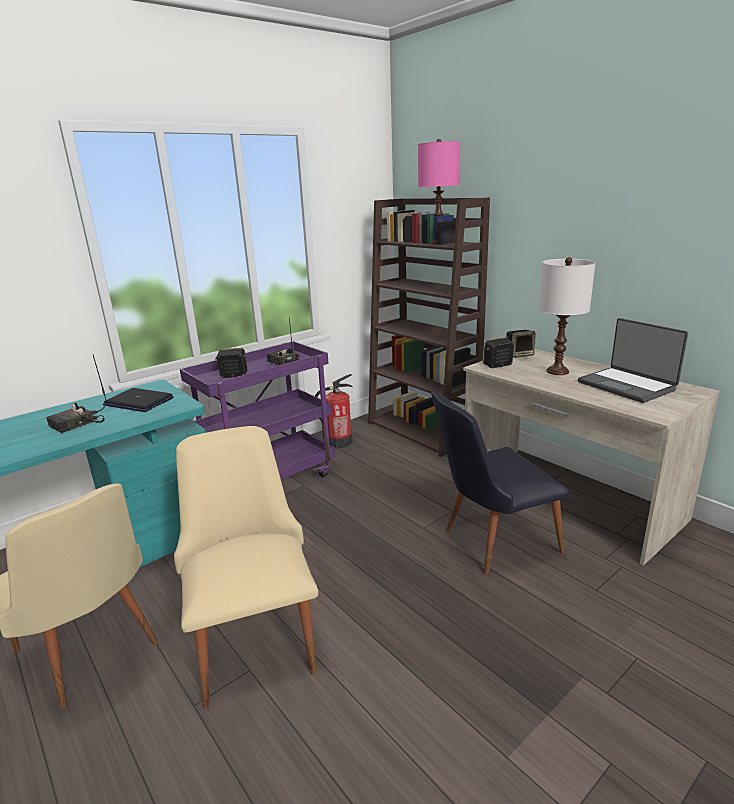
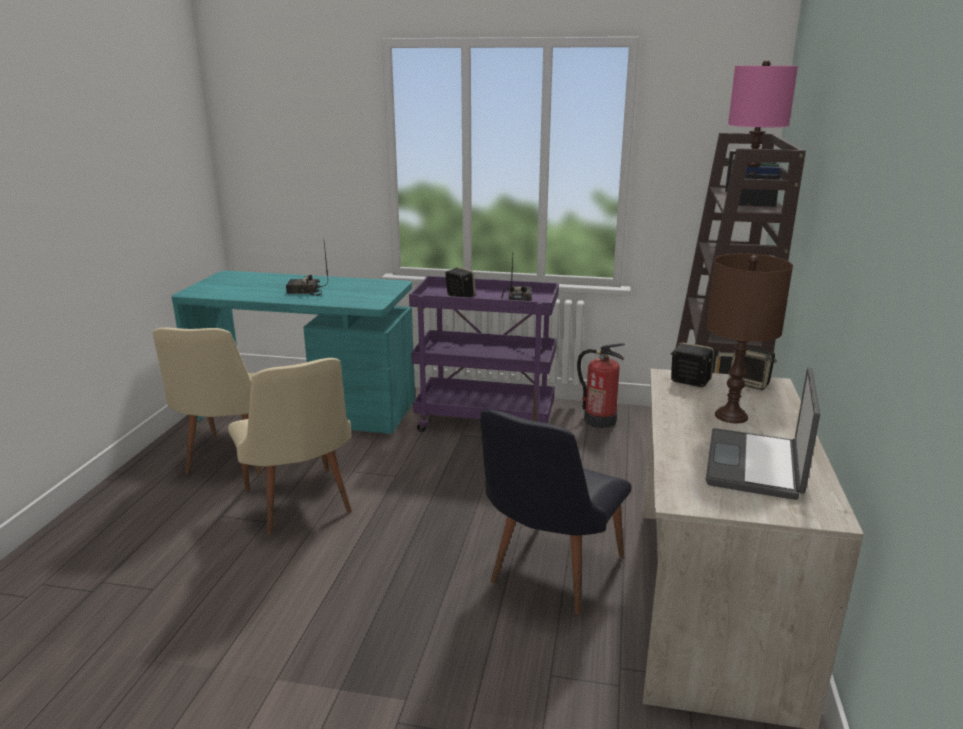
camera: 50 degrees right, 0 degrees up
(138, 402) = (361, 291): laptop -> none
(254, 635) = (299, 506): beige chair -> beige chair turned 120 degrees clockwise
(490, 542) = (548, 575): black chair -> black chair turned 90 degrees counterclockwise
(558, 371) = (731, 416): white table lamp -> brown table lamp

